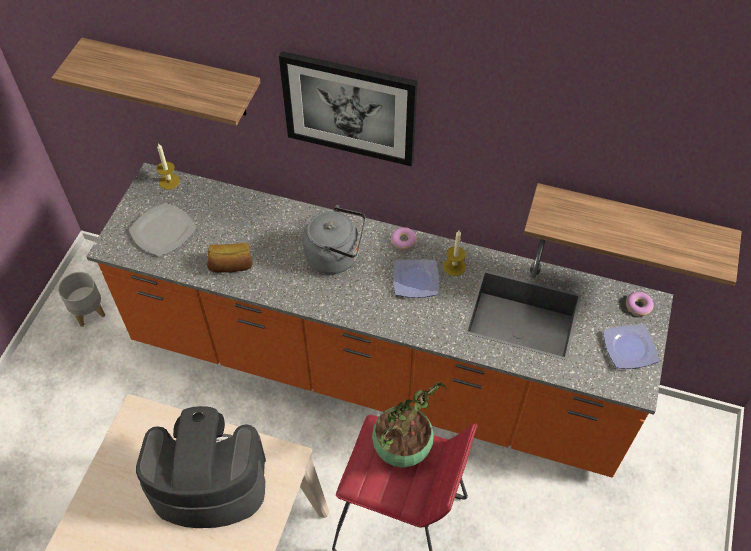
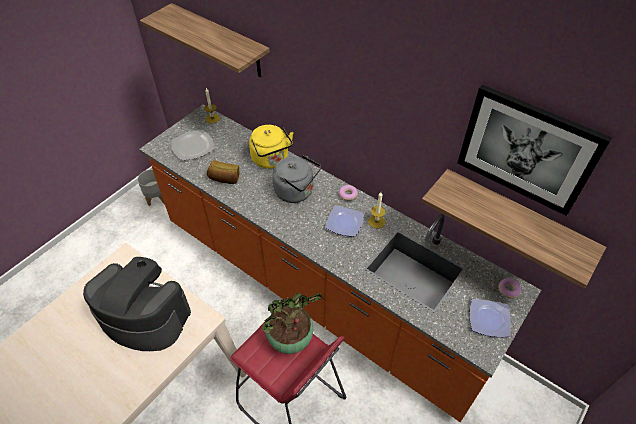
camera: 20 degrees right, 5 degrees down
(282, 220) = (271, 160): none -> yellow kettle
(349, 108) = (323, 81): picture -> picture (526, 150)

